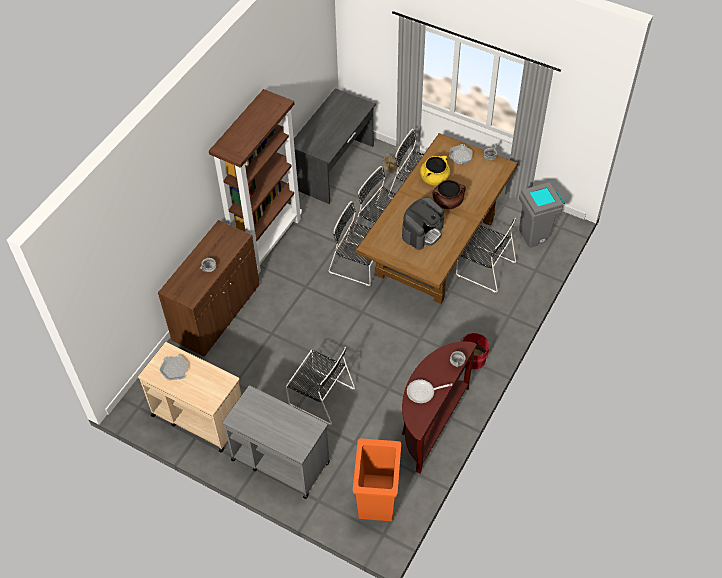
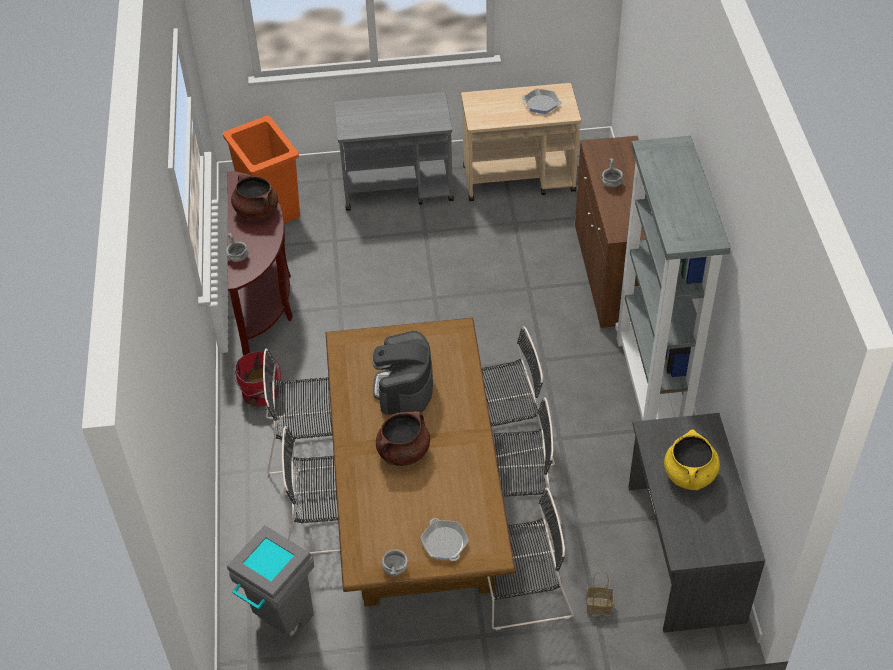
camera: 145 degrees right, 5 degrees down
(267, 240) = (653, 387): brown bookcase -> grey bookcase
(320, 395) = (411, 260): black chair -> black chair (307, 441)
(423, 392) = (256, 211): frying pan -> brown cooking pot
(434, 178) = (453, 479): yellow cooking pot -> yellow cooking pot (689, 475)

